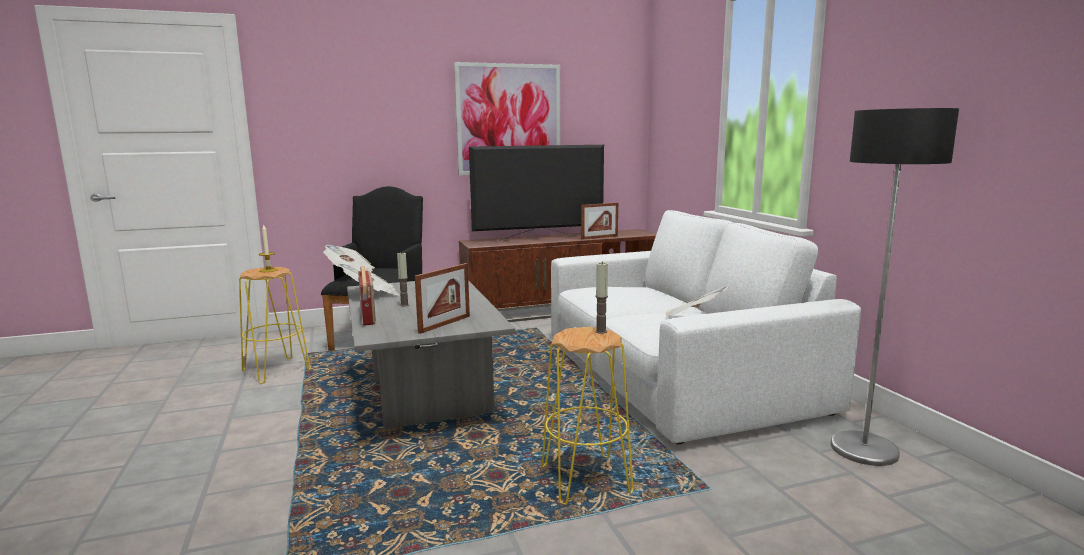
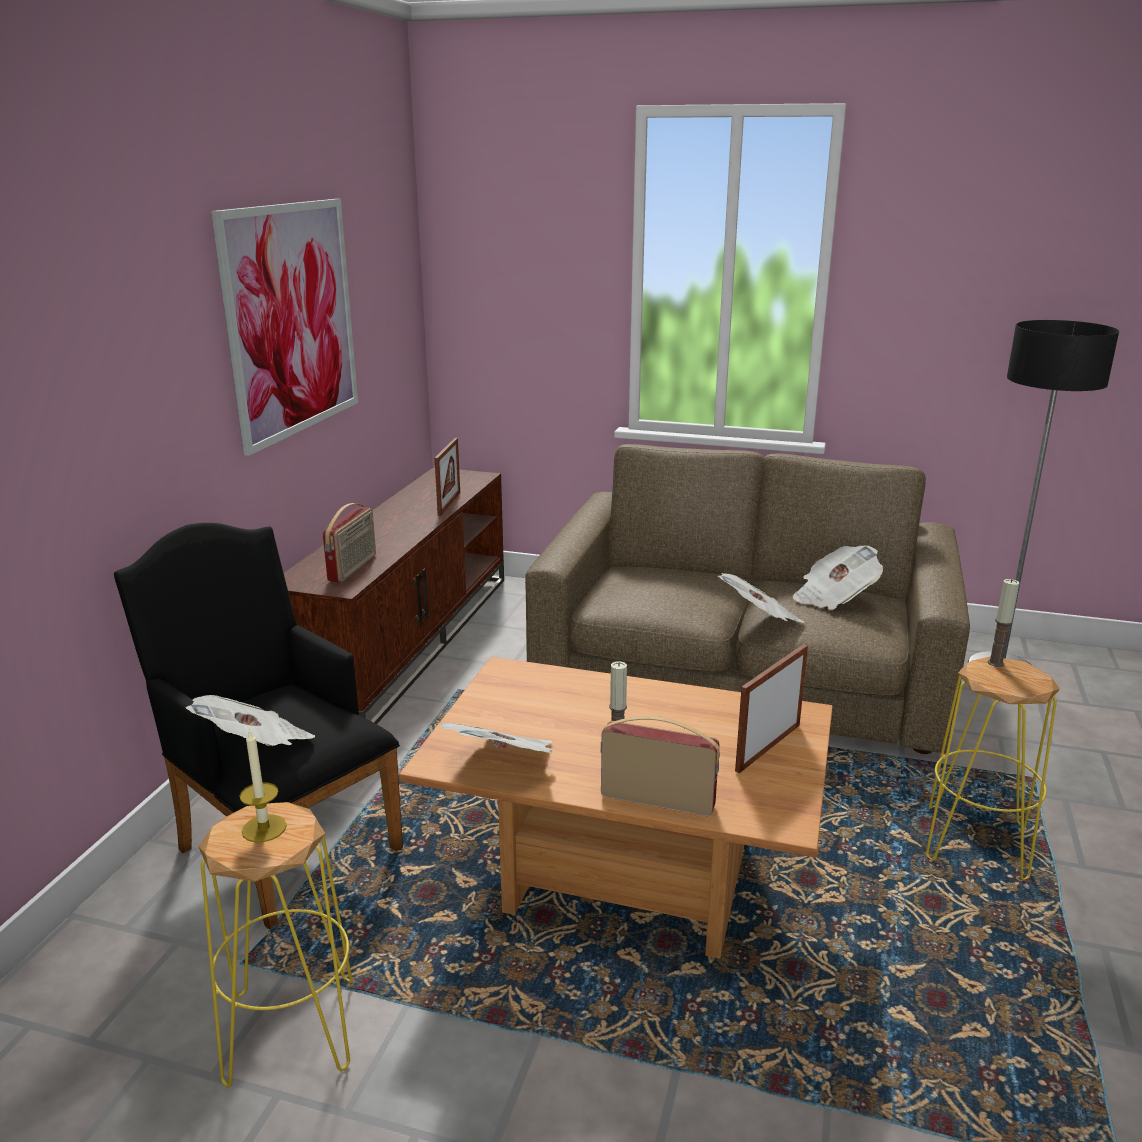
camera: 55 degrees left, 10 degrees up
(425, 396) = (624, 880): grey coffee table -> brown coffee table
(444, 324) = (768, 747): picture frame -> picture frame turned 120 degrees counterclockwise
(498, 243) = (353, 568): none -> radio
(539, 238) = (375, 534): television -> none
(621, 311) = (759, 619): none -> newspaper
(673, 373) = (742, 672): white sofa -> brown sofa

